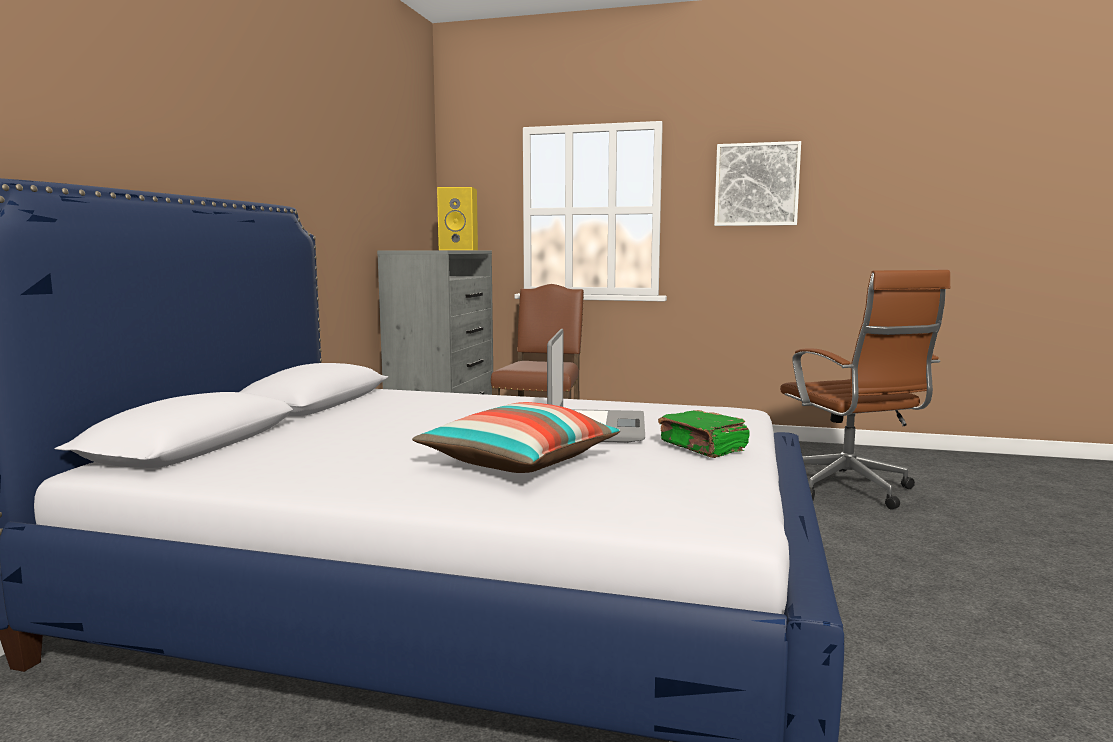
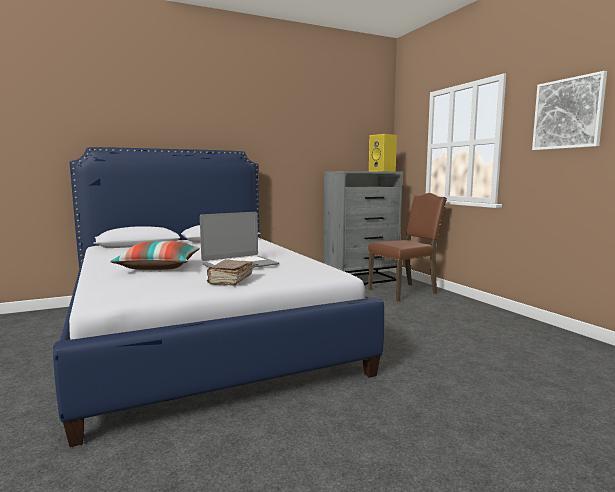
camera: 50 degrees right, 0 degrees up
(703, 447) = (230, 280): green book -> brown book
(851, 491) = (520, 375): brown office chair -> none

